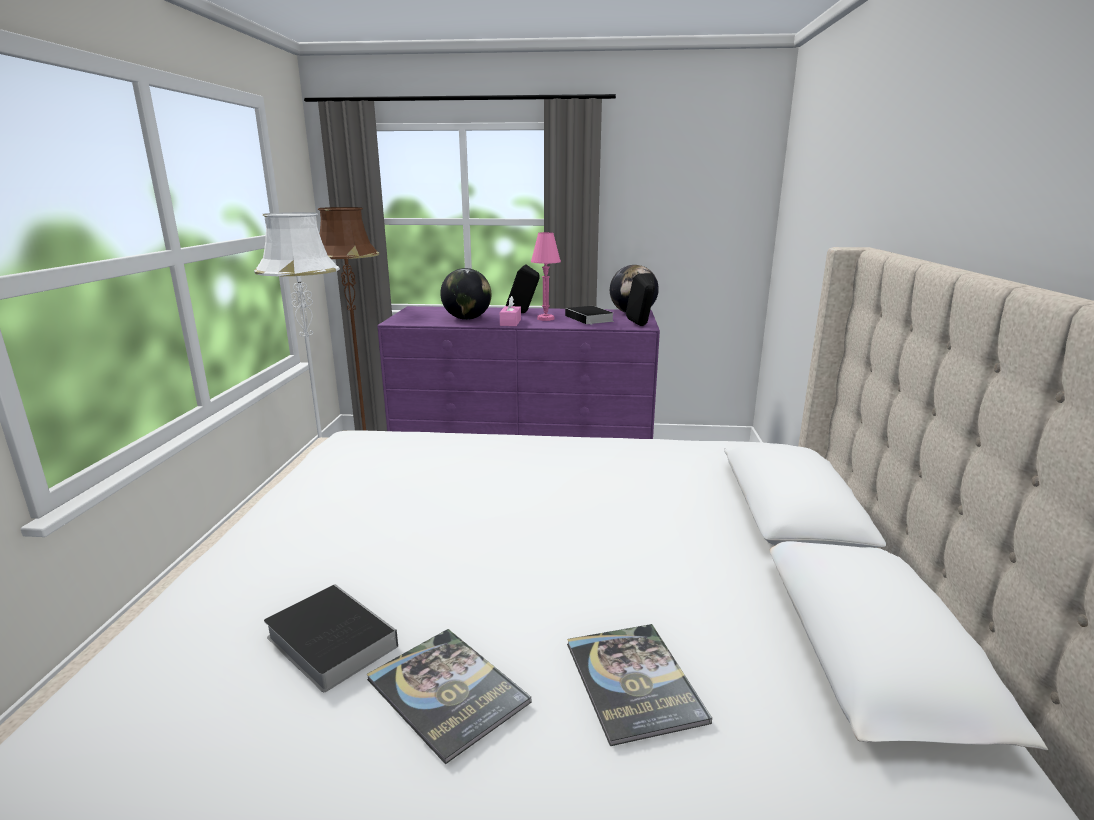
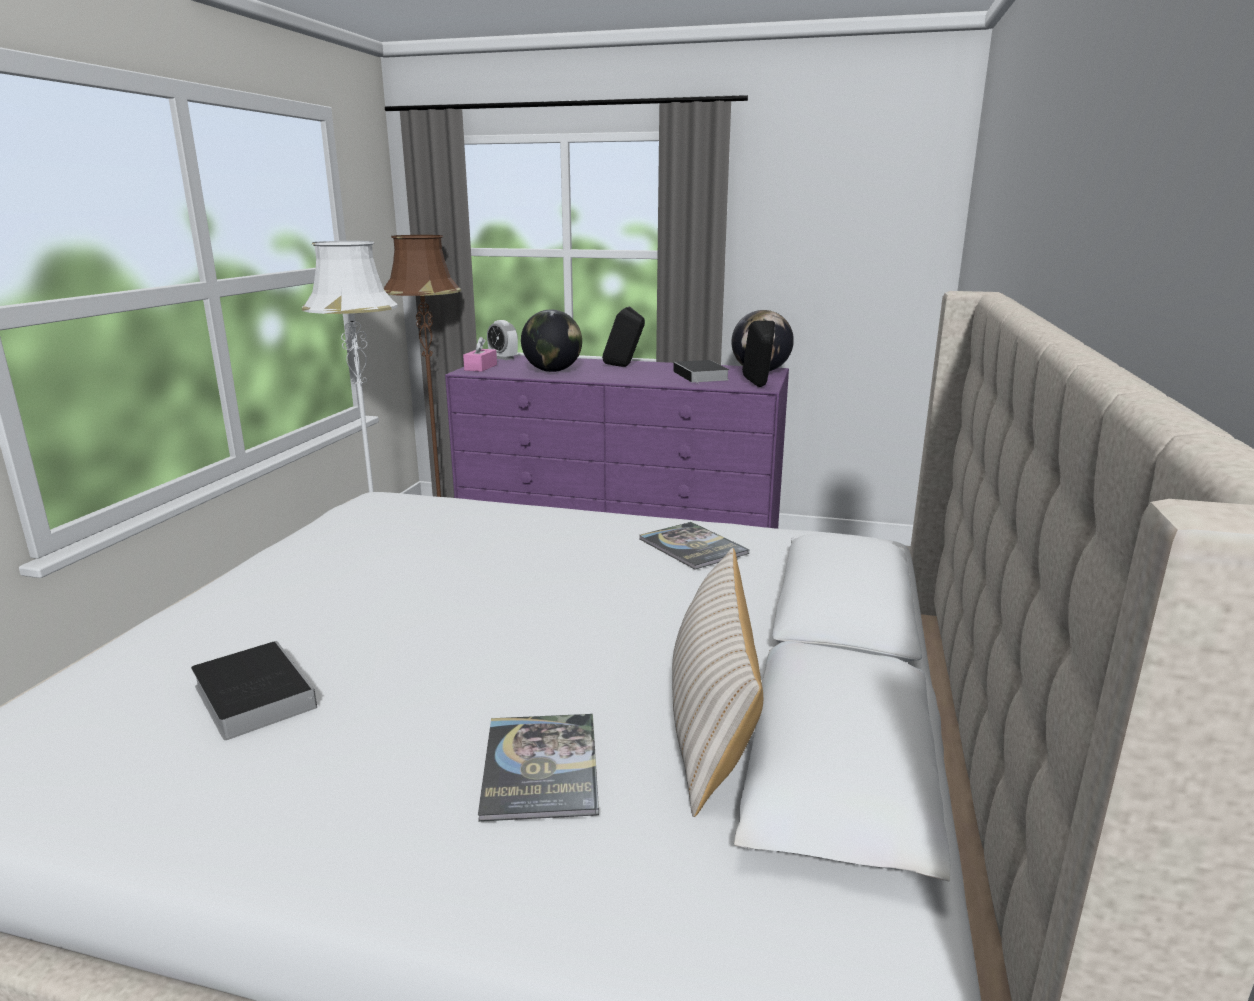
camera: 10 degrees right, 0 degrees up
(418, 309) = (503, 358): none -> alarm clock
(447, 691) = (343, 753): book -> book (692, 547)
(510, 322) = (601, 377): pink tissue box -> pink tissue box (480, 367)
(545, 319) = (646, 374): pink table lamp -> none
(748, 616) = (711, 719): none -> beige pillow

